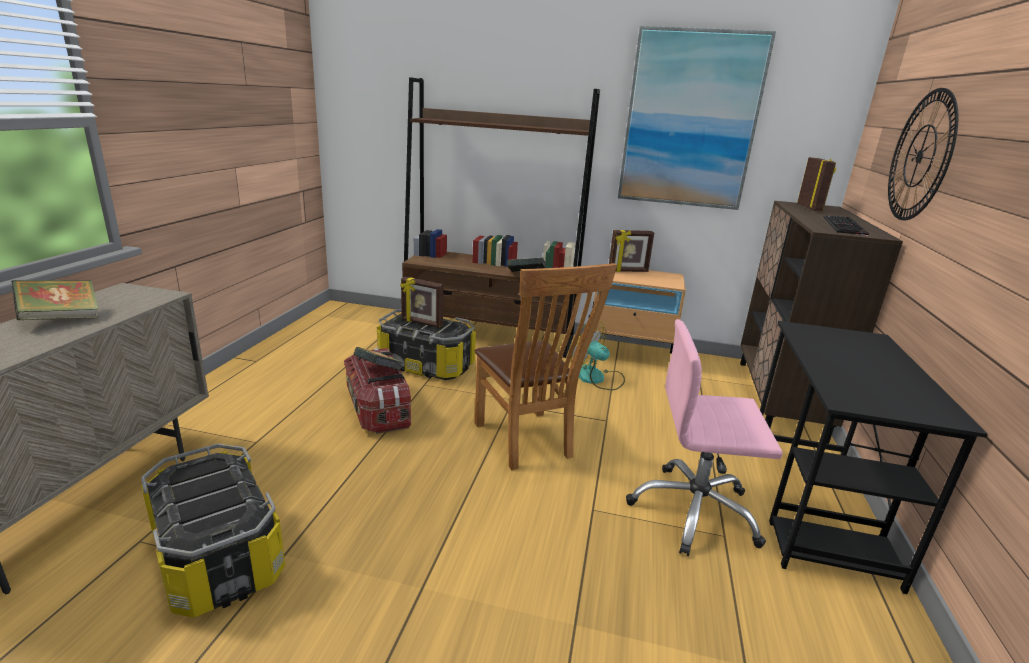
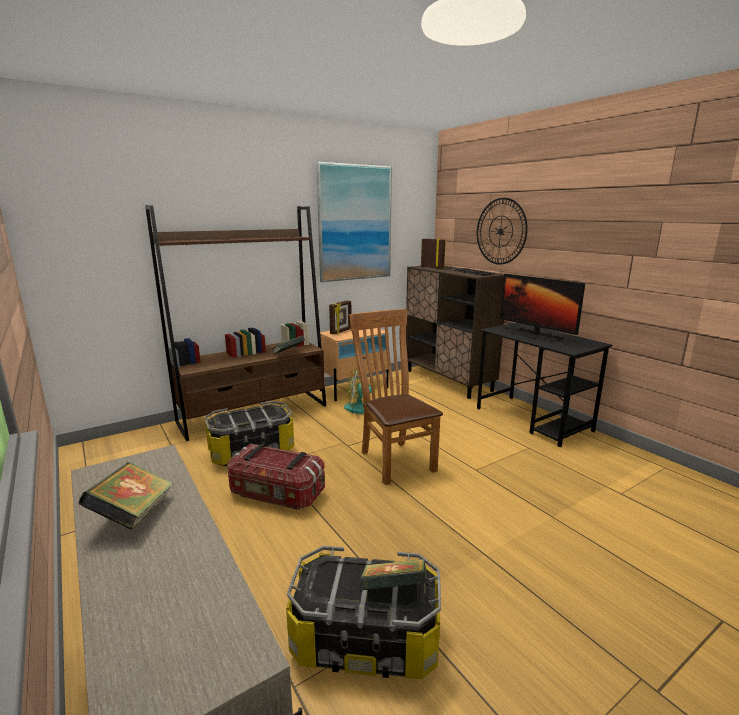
camera: 45 degrees left, 5 degrees down
(379, 372) = (278, 460): book -> book (394, 591)
(421, 323) = (243, 416): picture frame -> none
(526, 442) = (394, 459): brown chair -> brown chair turned 135 degrees counterclockwise
(694, 511) = (505, 445): pink office chair -> none
(852, 360) = (535, 335): none -> monitor

